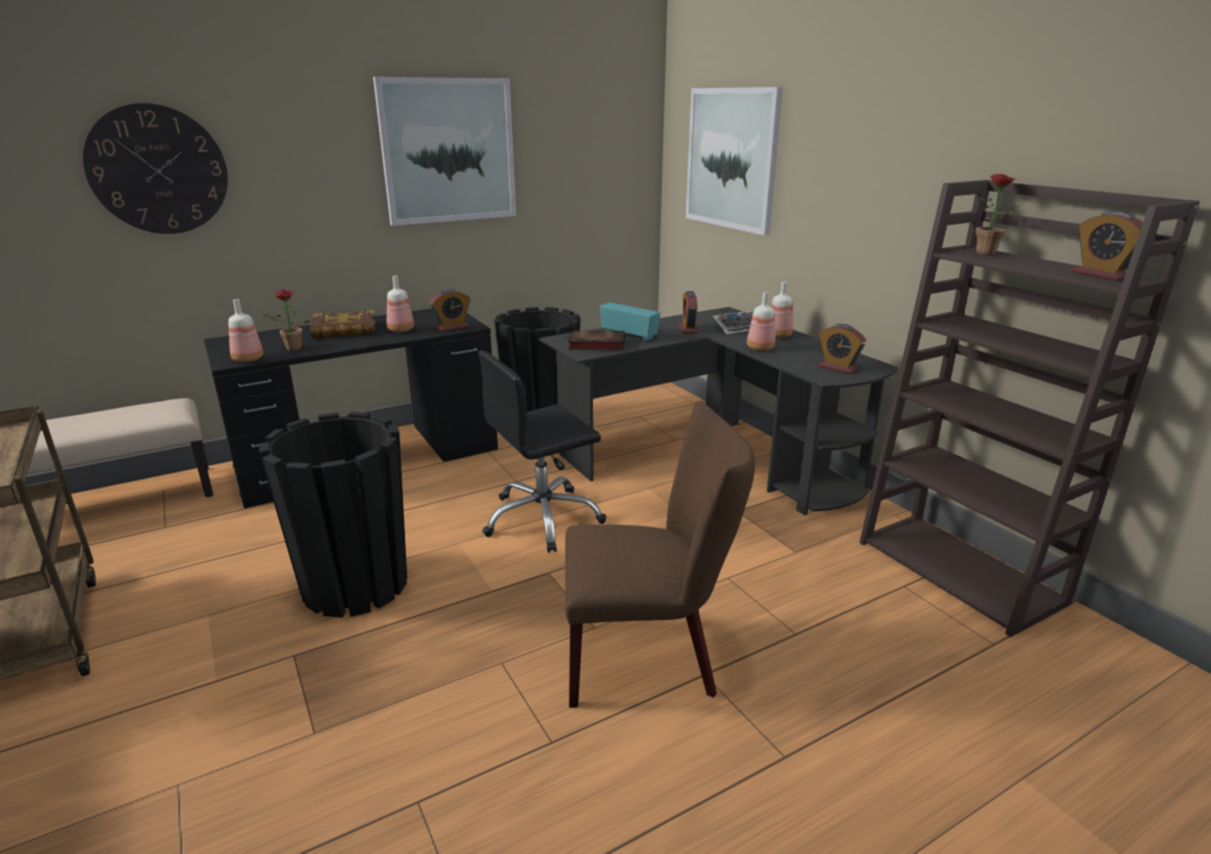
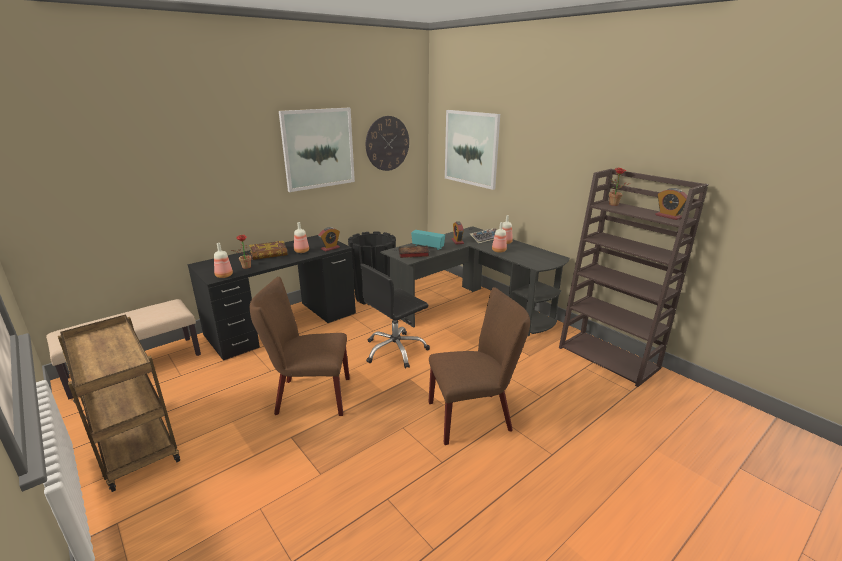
camera: 10 degrees left, 0 degrees up
(158, 170) = (162, 170): wall clock -> wall clock (387, 143)
(355, 585) = (308, 396): black planter -> brown chair
(838, 368) = (541, 260): alarm clock -> none

